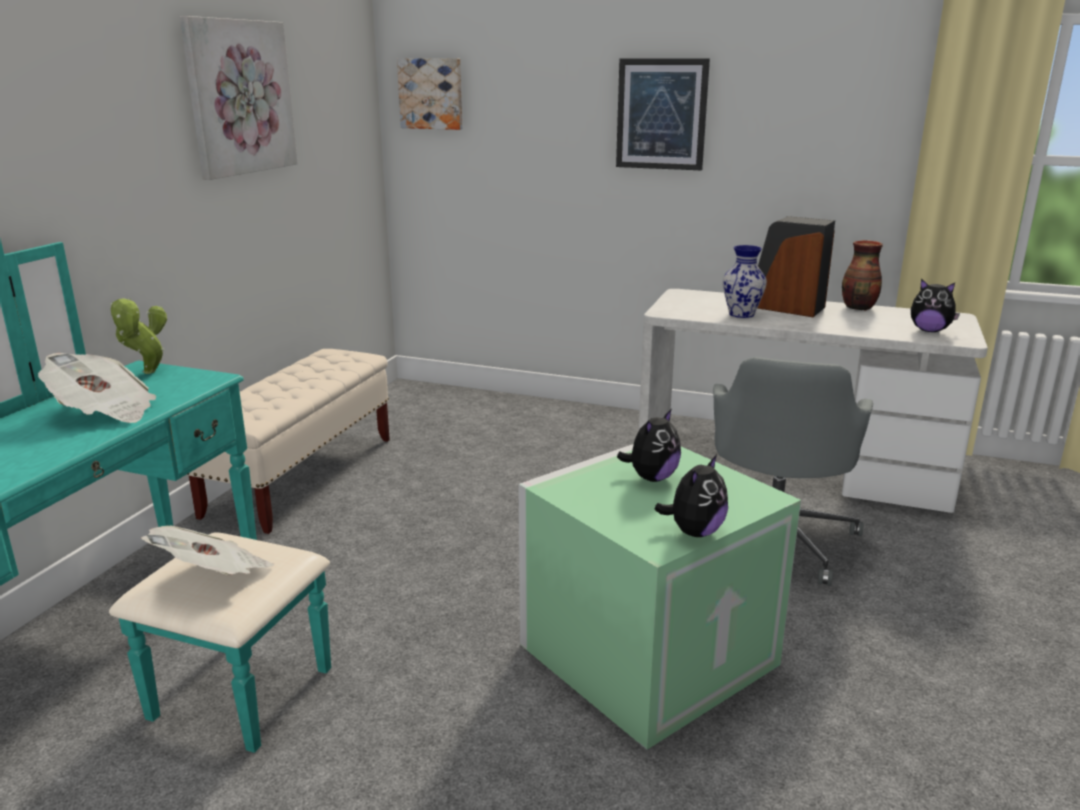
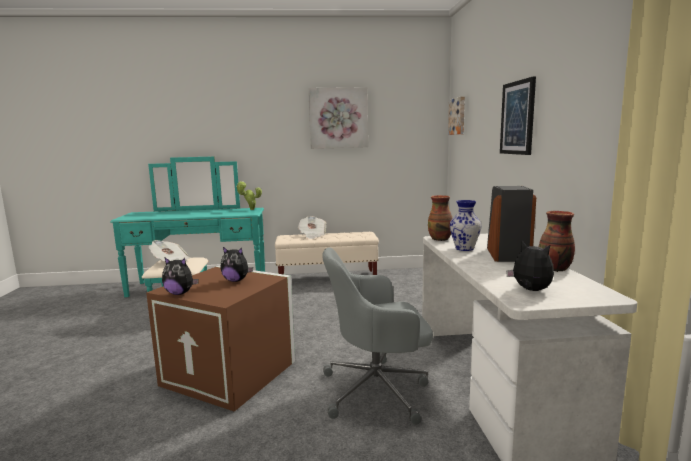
camera: 65 degrees right, 10 degrees down
(105, 412) = (213, 213): newspaper -> newspaper (312, 235)
(648, 652) = (231, 372): green storage box -> brown storage box
(677, 312) = (440, 239): none -> vase
(929, 331) = (530, 290): plush toy -> plush toy turned 135 degrees clockwise

